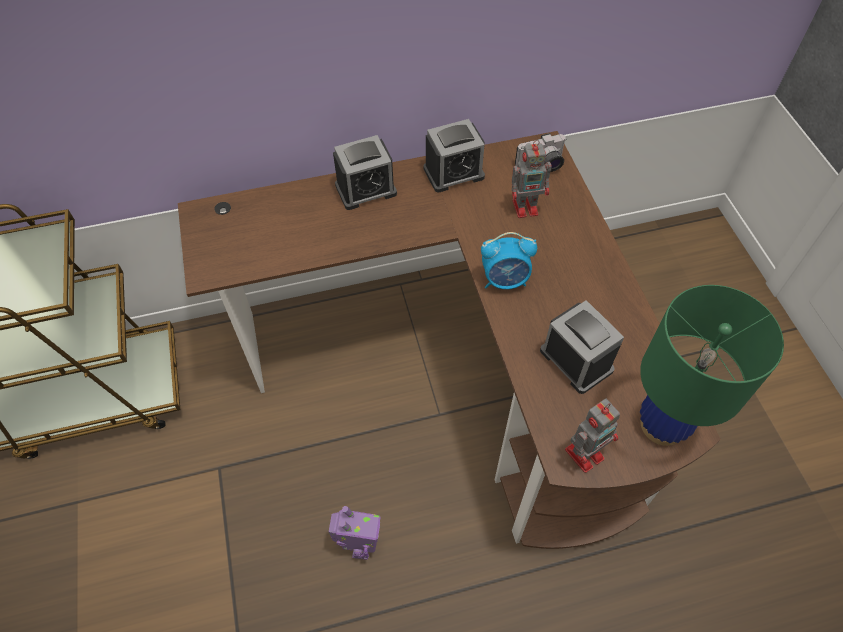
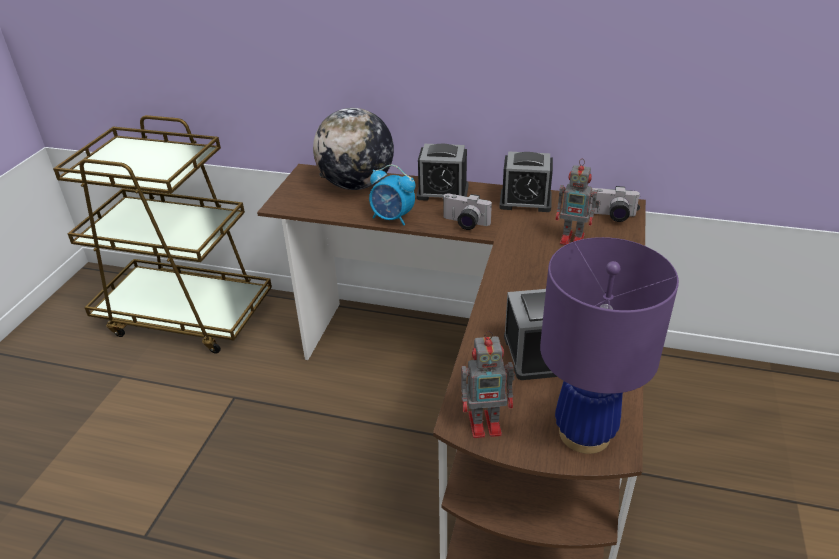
camera: 30 degrees right, 20 degrees down
(268, 212) = (356, 185): none -> globe
(360, 545) = (298, 506): toy robot -> none
(416, 225) = (464, 223): none -> camera
(505, 280) = (512, 279): alarm clock -> alarm clock (392, 218)
(663, 425) = (585, 434): green table lamp -> purple table lamp

